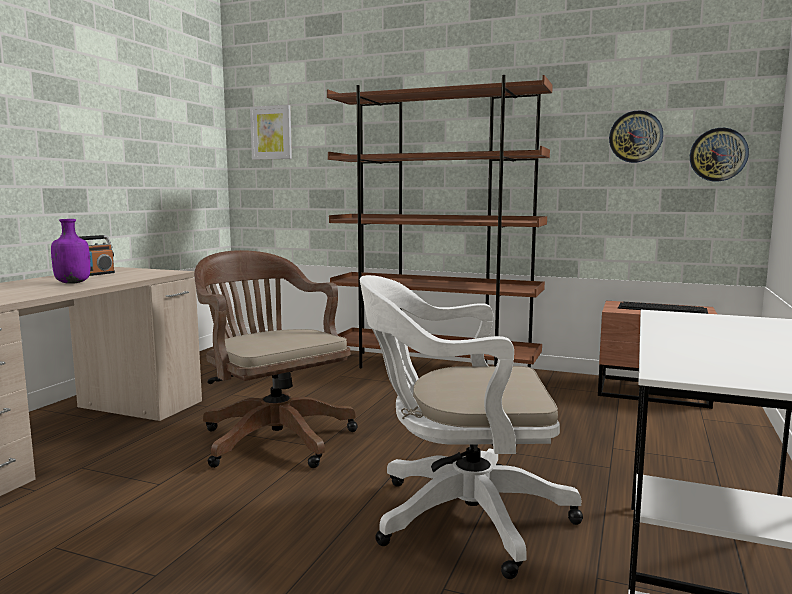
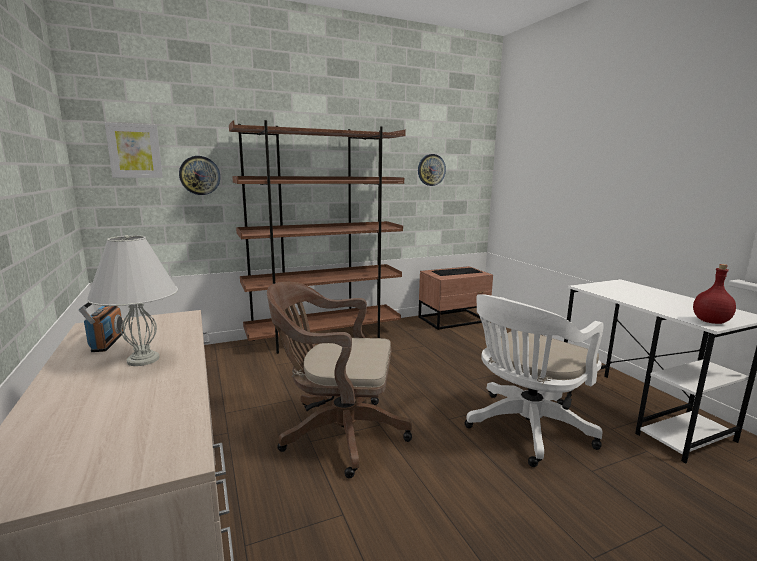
camera: 45 degrees left, 5 degrees up
(73, 283) = (143, 359): purple bottle -> white table lamp
(694, 372) = (711, 322): none -> red bottle
(718, 154) = (469, 182): wall clock -> wall clock (199, 175)

